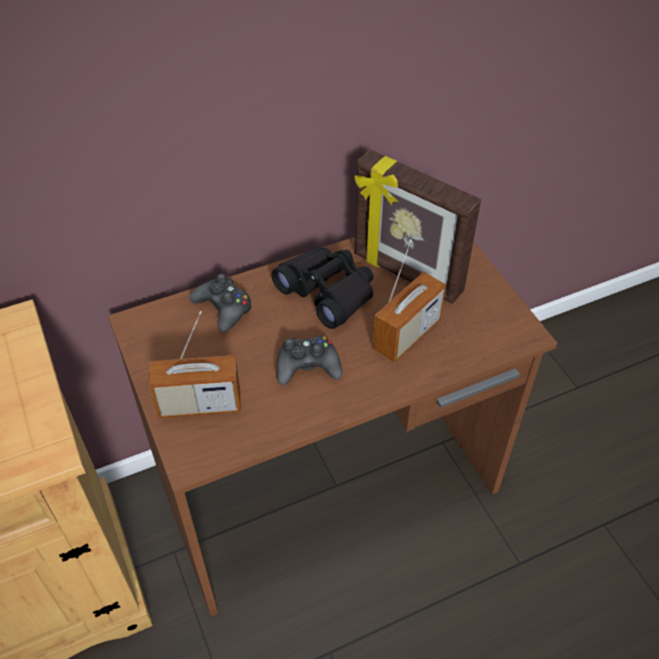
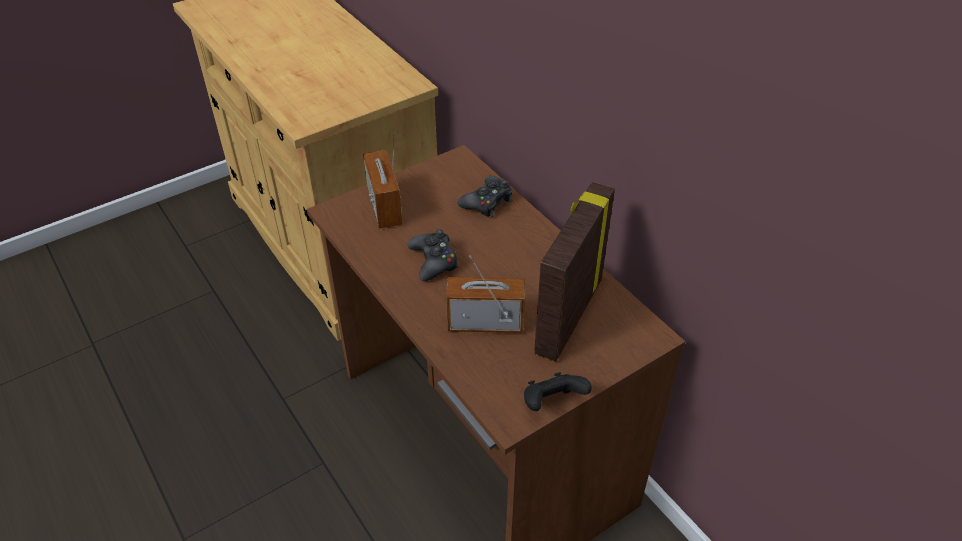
camera: 80 degrees right, 5 degrees down
(328, 292) = (525, 262): black binoculars -> none
(407, 335) = (485, 323): radio -> radio turned 150 degrees clockwise
(509, 302) = (552, 403): none -> black game controller

